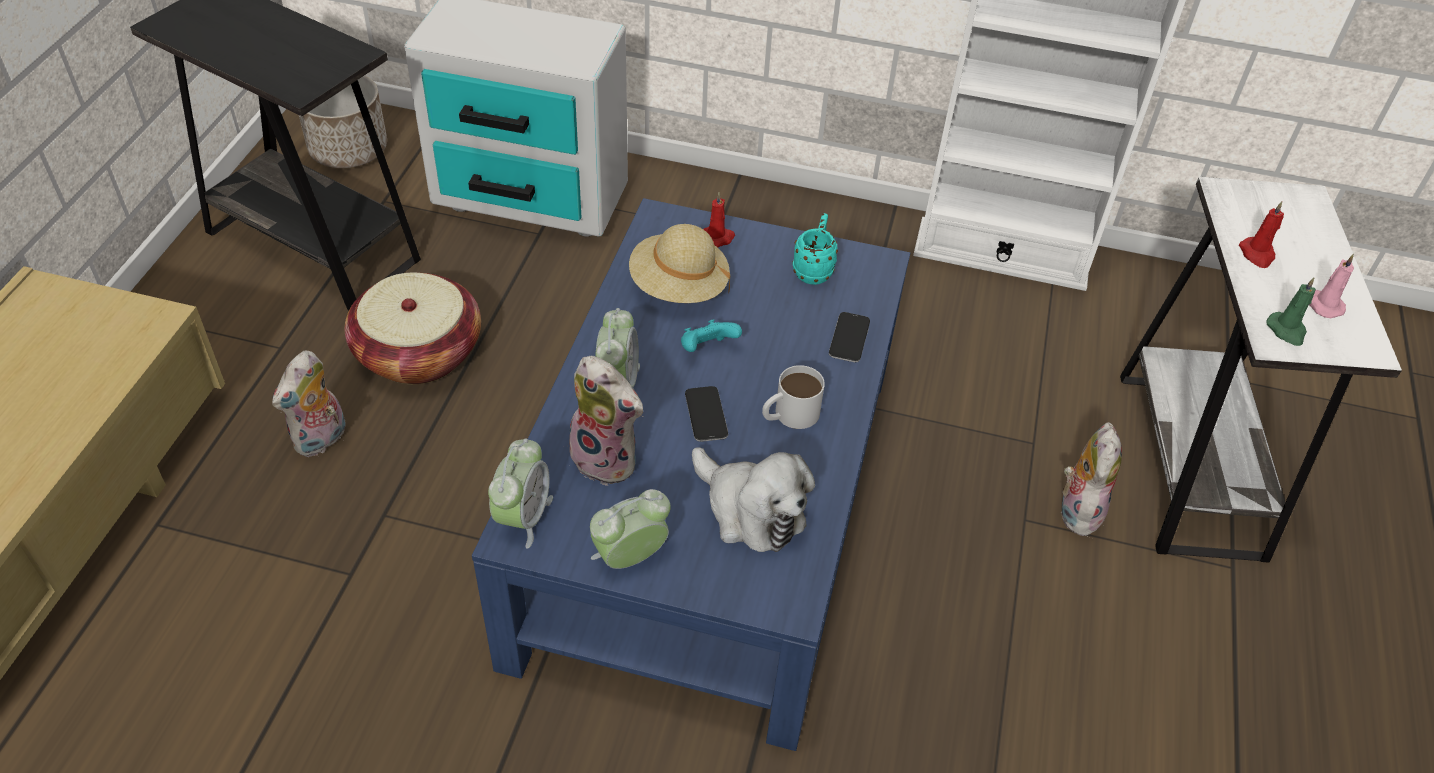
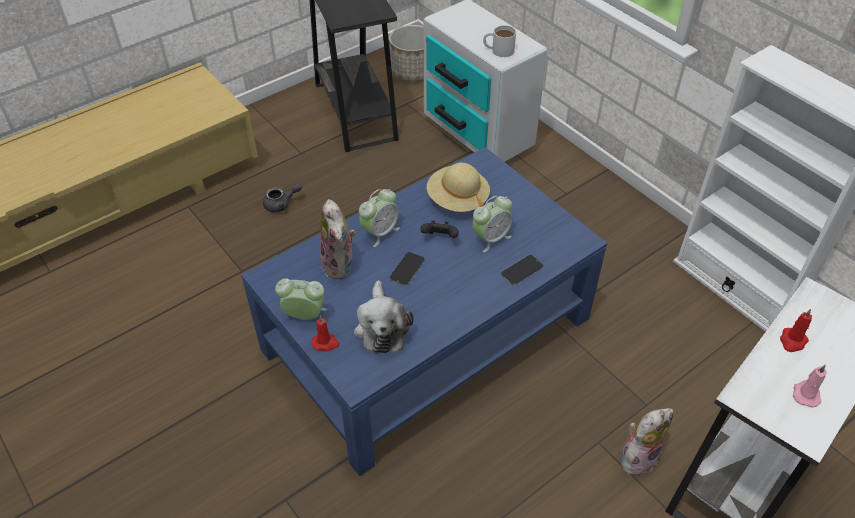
camera: 40 degrees right, 0 degrees up
(321, 440) = (281, 204): plush toy -> grey teapot
(419, 353) = (358, 185): basket -> none
(523, 517) = (277, 270): alarm clock -> alarm clock (491, 238)
(707, 349) = (440, 238): turquoise game controller -> black game controller
(718, 238) = (503, 185): red candle -> red candle (326, 343)
(789, 415) = (449, 292): white mug -> white mug (498, 50)
(814, 269) = (540, 225): turquoise mug -> none
(1286, 330) = (758, 394): green candle -> none

